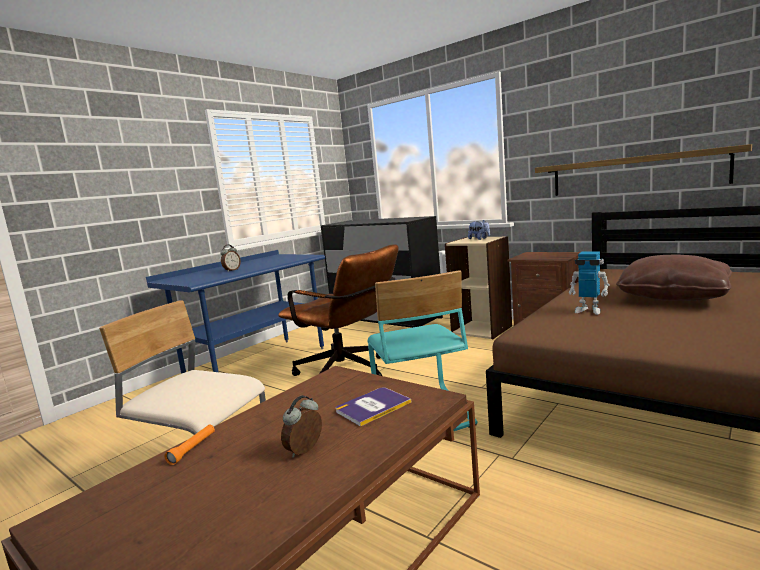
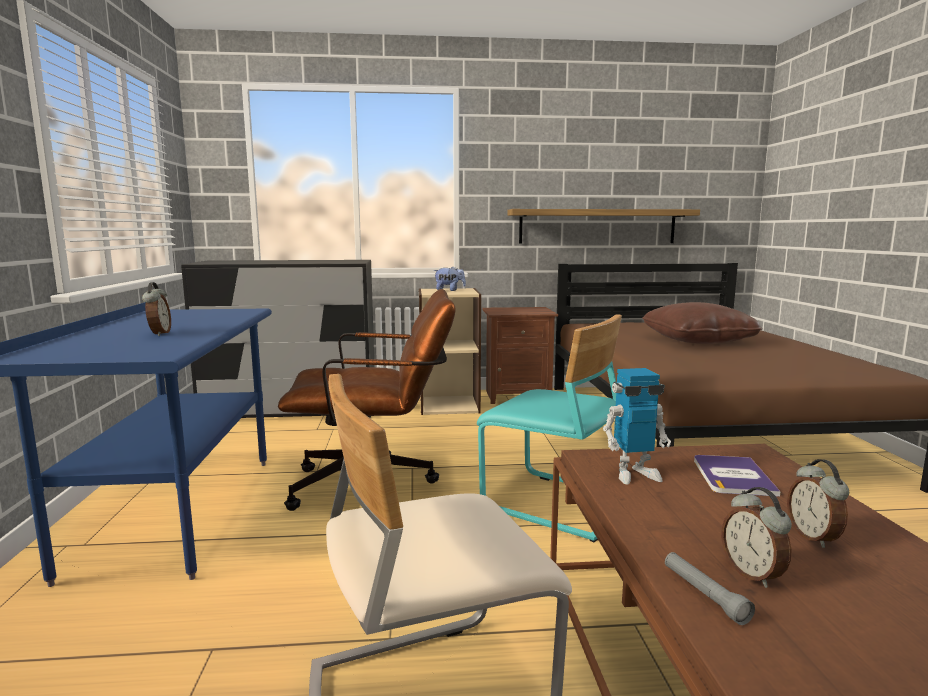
camera: 45 degrees left, 0 degrees up
(192, 449) = (704, 595): orange flashlight -> grey flashlight
(231, 451) = (753, 574): none -> alarm clock
(588, 310) = (674, 356): toy robot -> toy robot (634, 474)

